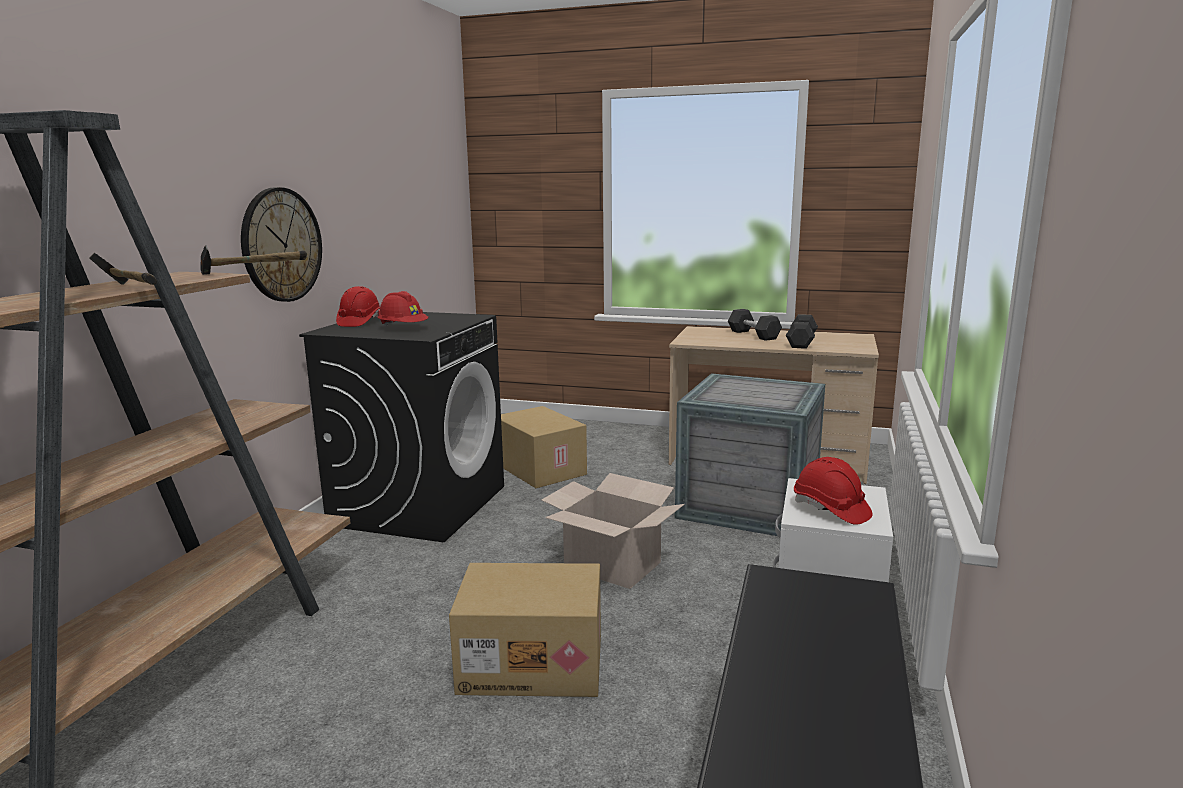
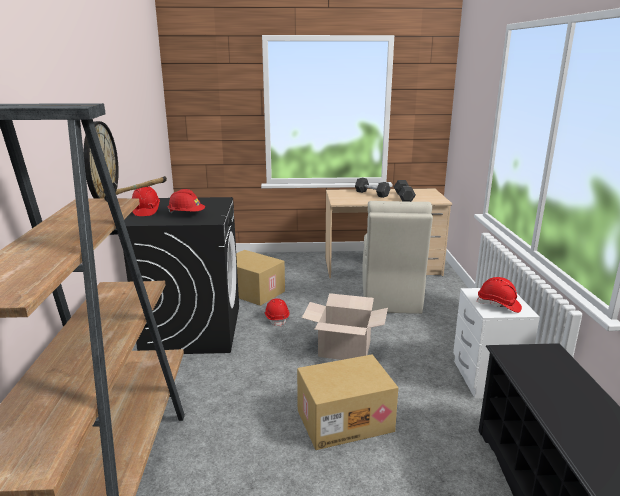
camera: 20 degrees left, 5 degrees up
(130, 289) = (95, 224): hammer -> none
(546, 508) = (277, 318): none -> red hard hat
(746, 504) = (390, 298): crate -> beige chair

